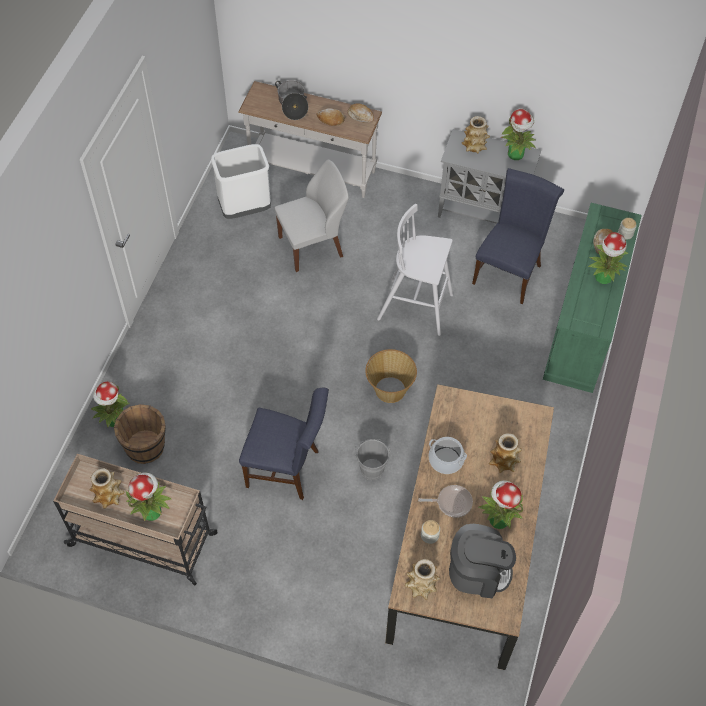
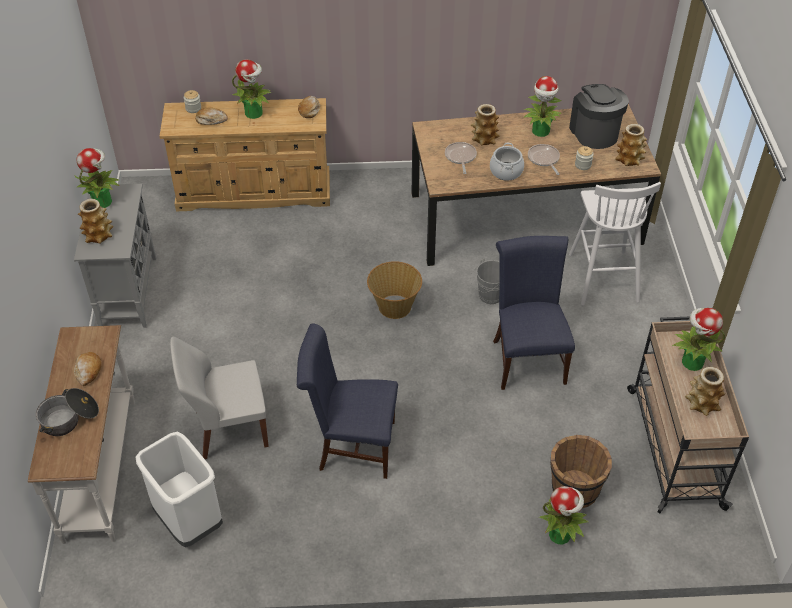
camera: 110 degrees left, 10 degrees down
(312, 246) = (228, 428): white chair -> white chair turned 60 degrees counterclockwise
(360, 116) = (74, 343): bread -> bread (309, 110)
(417, 307) = (282, 313): white stool -> white stool (603, 276)
(482, 429) = (460, 157): none -> frying pan
(509, 271) = (206, 254): blue chair -> blue chair (351, 445)
(583, 325) = (255, 191): green dresser -> beige dresser

